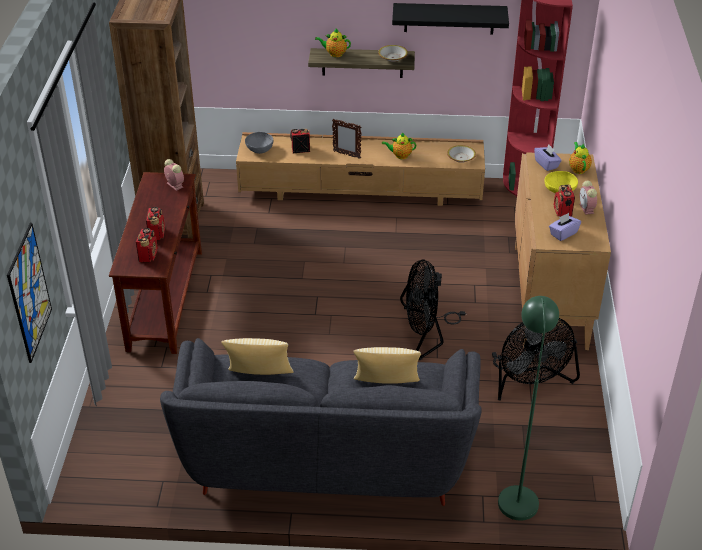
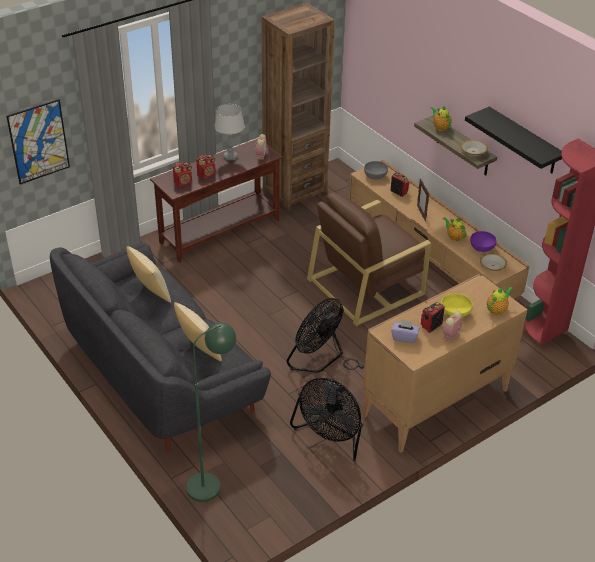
camera: 50 degrees right, 0 degrees up
(149, 204) = (230, 157): none -> grey table lamp
(361, 251) = (366, 285): none -> brown armchair
(431, 149) = (482, 247): none -> purple bowl
(546, 164) = (480, 291): purple tissue box -> none

